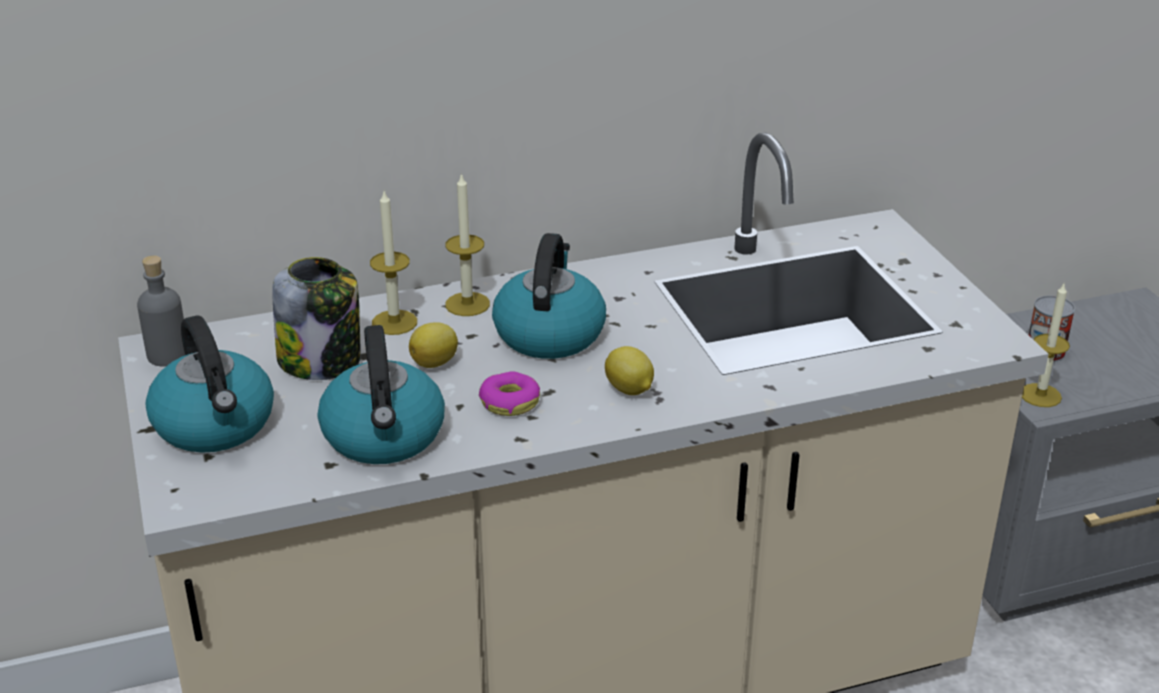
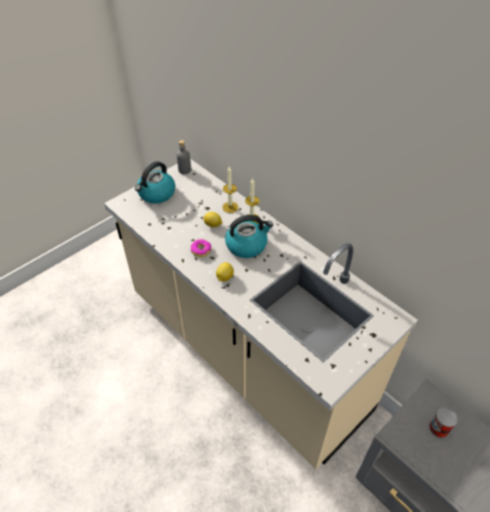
camera: 65 degrees right, 15 degrees up
(321, 361) = (199, 200): jar -> none
(384, 436) = (168, 229): kettle -> none
(1040, 395) = (400, 433): candle -> none

